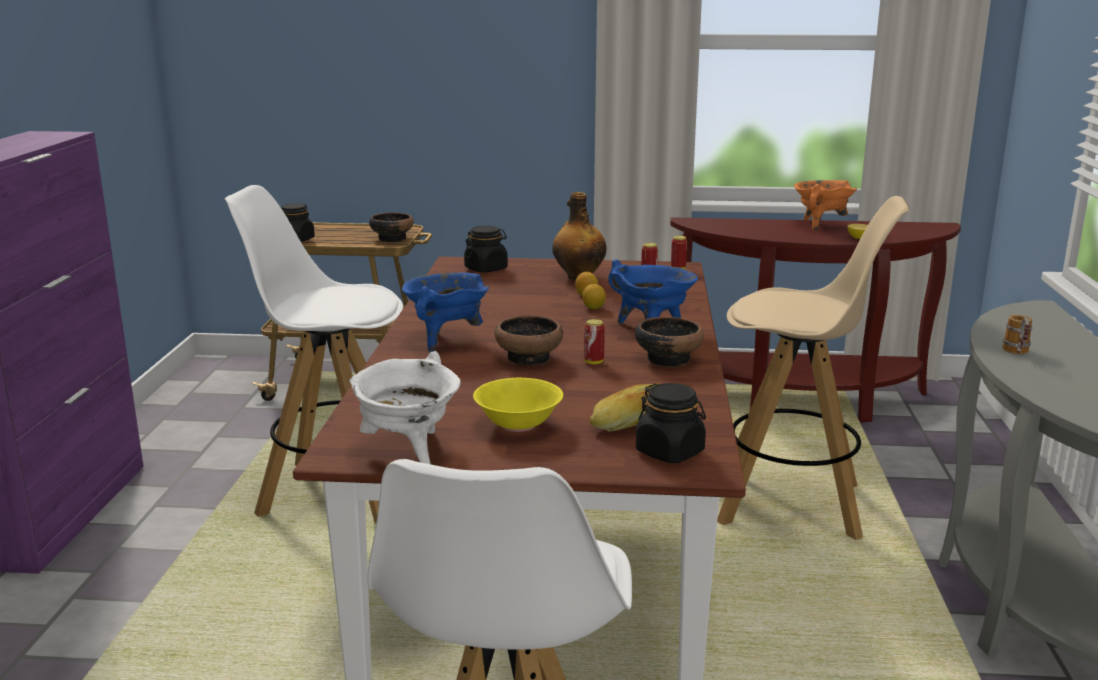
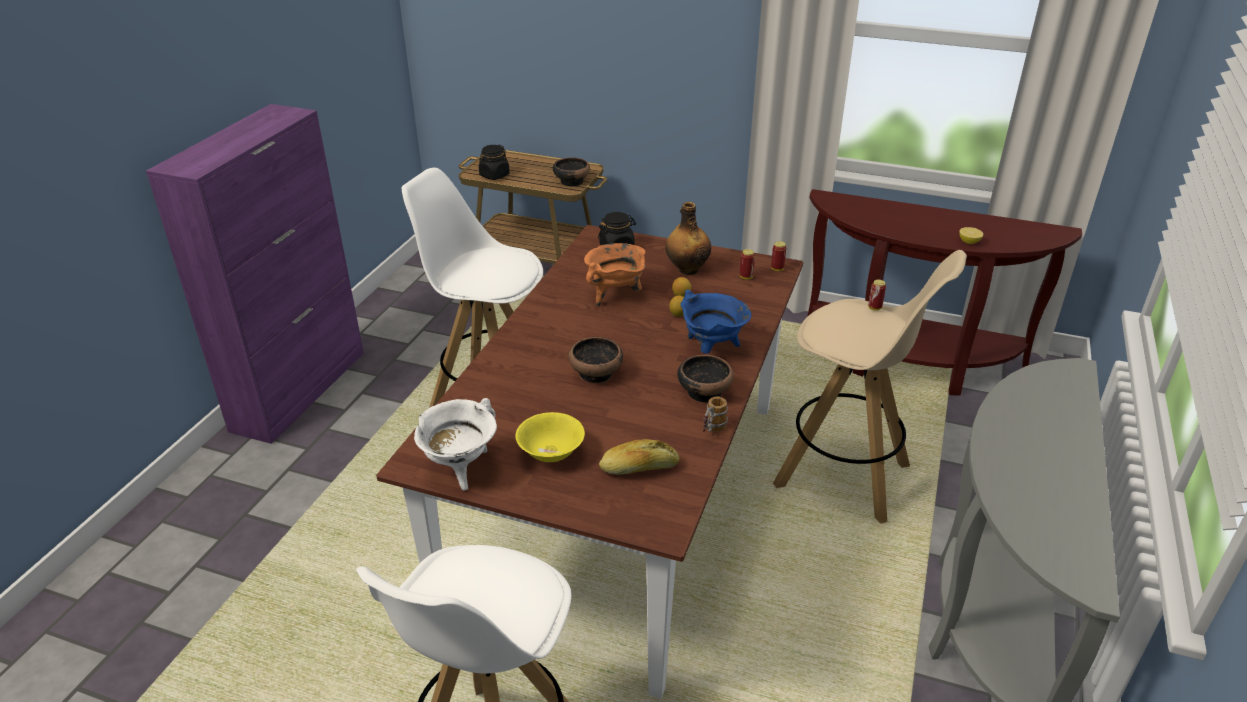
camera: 15 degrees right, 15 degrees up
(446, 339) = (544, 339): blue cooking pot -> none
(593, 362) = (643, 386): can -> can (874, 308)
(670, 452) = (647, 505): black jar -> none
(820, 225) = (944, 218): orange cooking pot -> orange cooking pot (616, 295)
(1017, 354) = (1009, 432): mug -> mug (711, 431)

